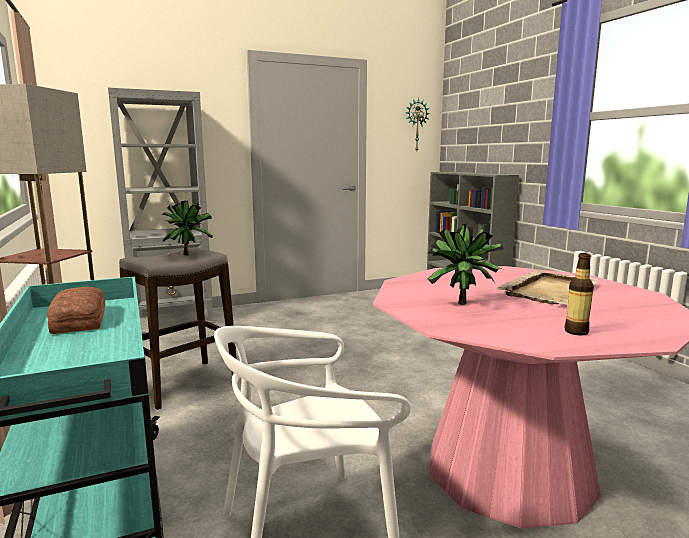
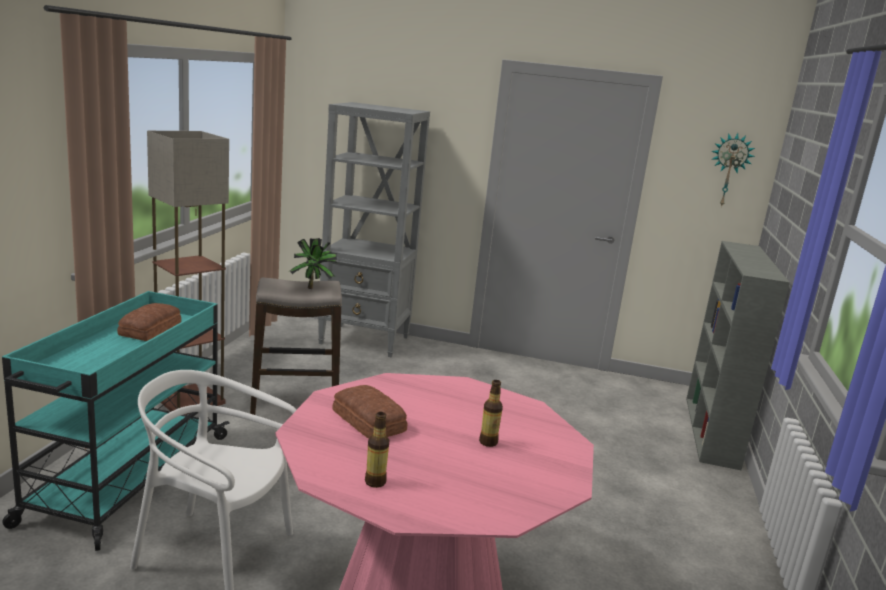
camera: 35 degrees right, 5 degrees up
(462, 305) = (368, 422): potted plant -> bread
(549, 290) = (488, 442): beige tray -> bottle

